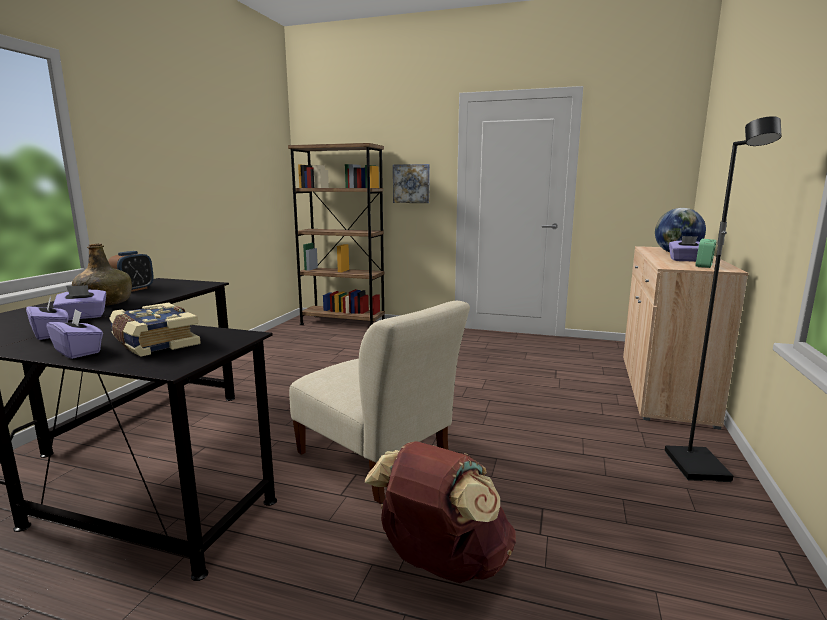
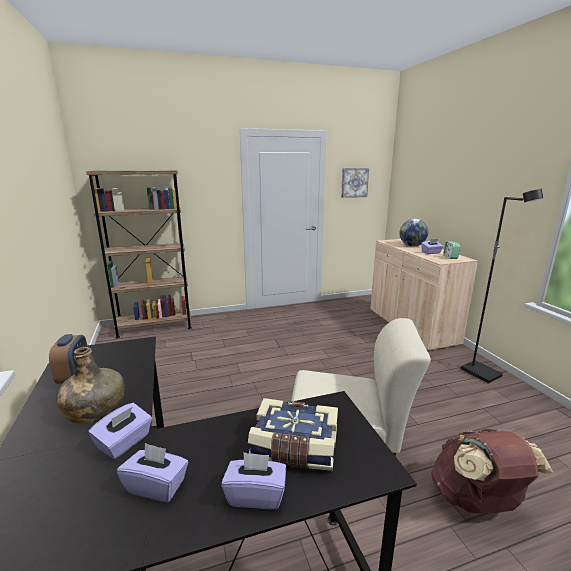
camera: 35 degrees left, 5 degrees up
(411, 183) = (204, 201): picture -> picture (354, 182)

